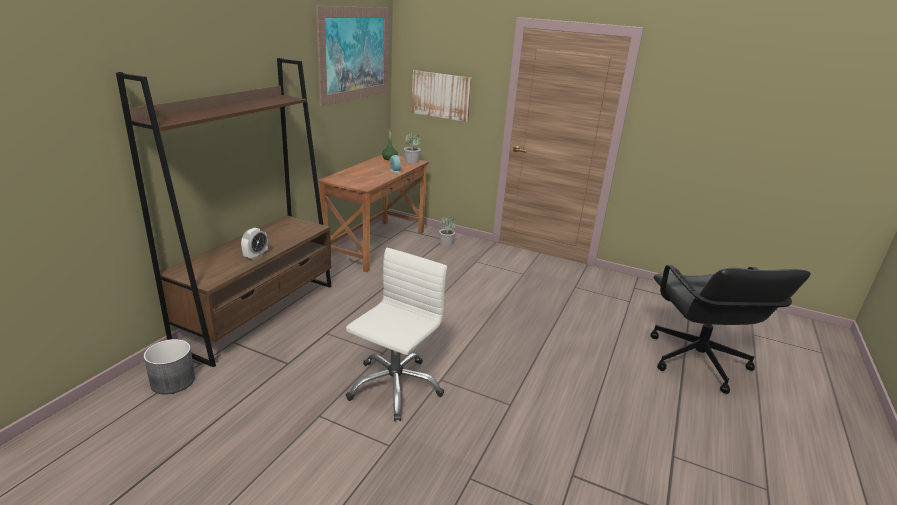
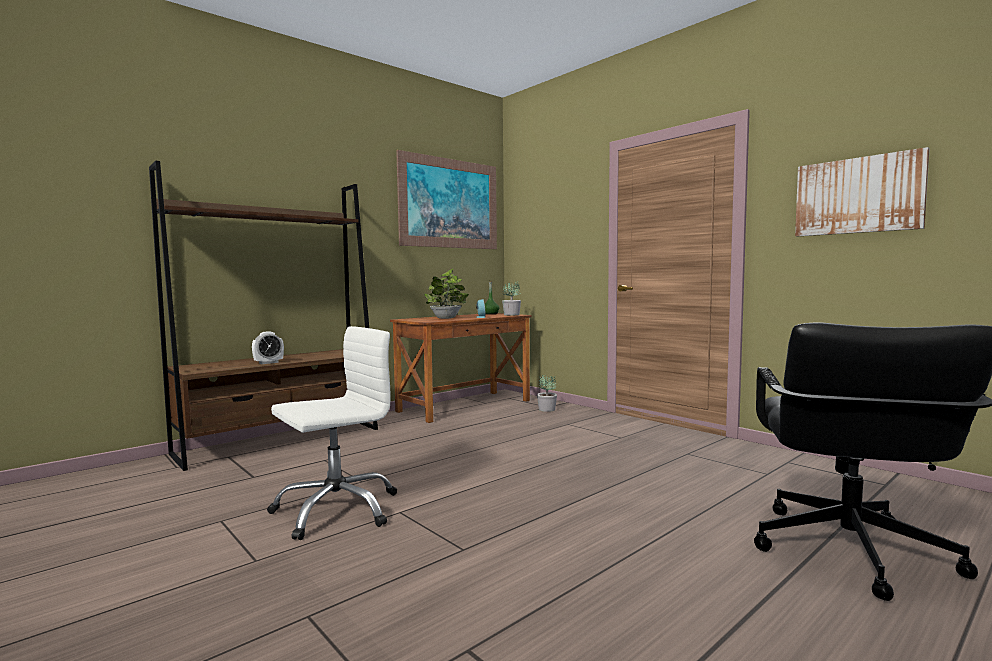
camera: 25 degrees right, 20 degrees down
(173, 381) = (135, 475): grey planter -> none
(368, 175) = (446, 318): none -> potted plant
(441, 95) = (546, 244): picture -> picture (858, 195)

